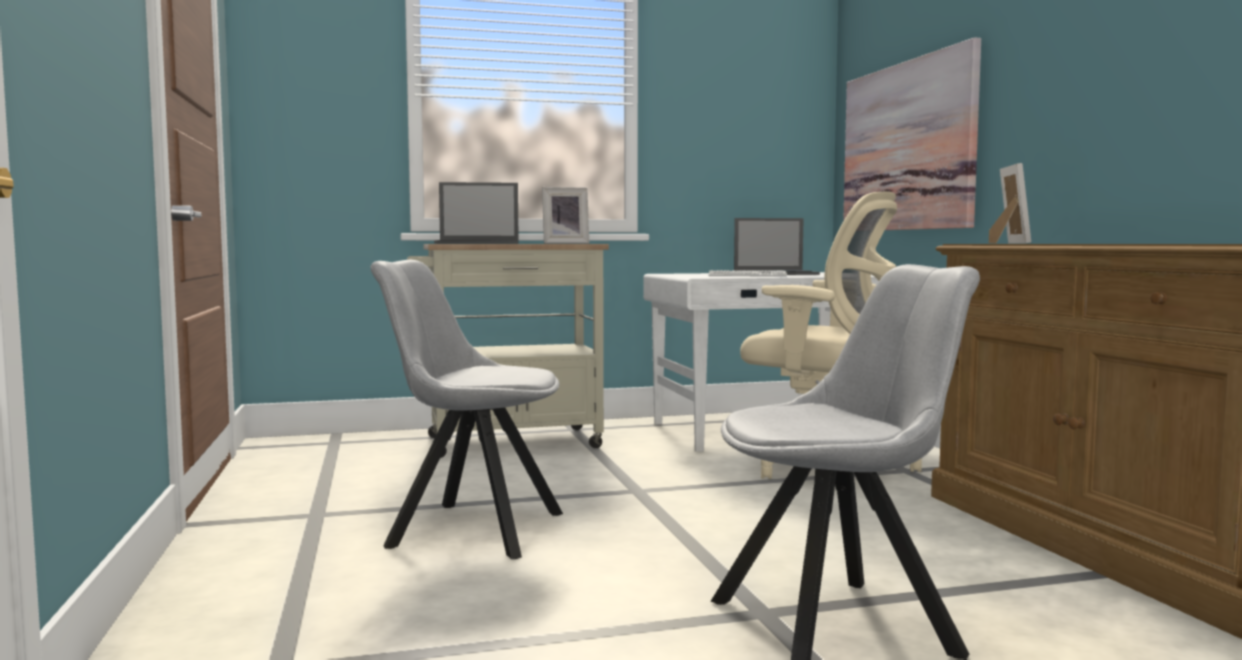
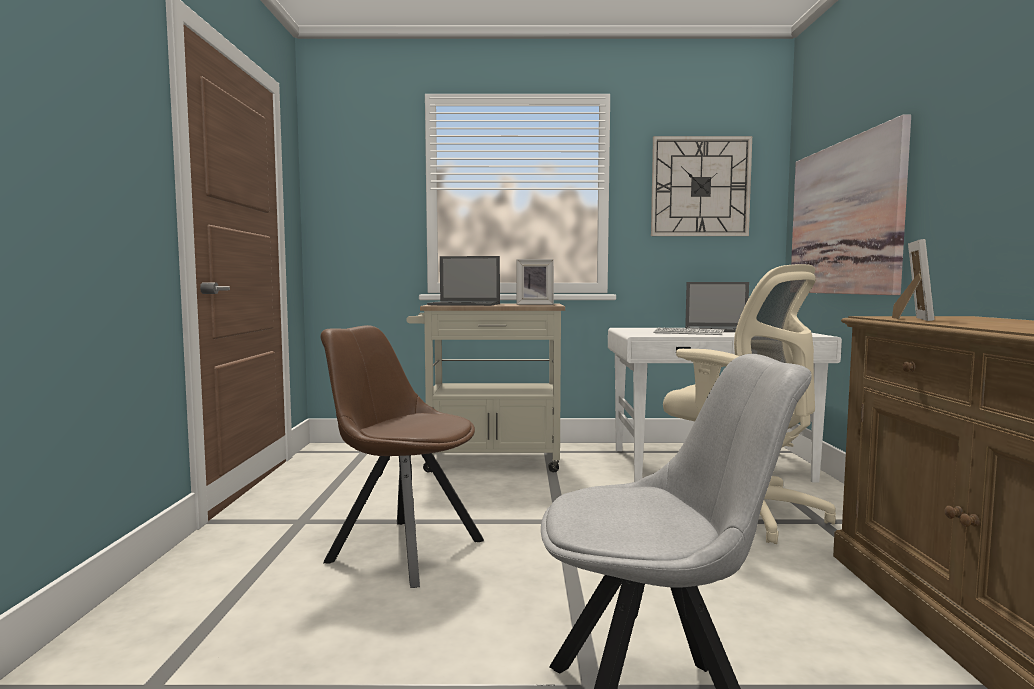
camera: 15 degrees right, 0 degrees up
(472, 529) = (403, 550): grey chair -> brown chair
(741, 106) = (700, 187): none -> wall clock

